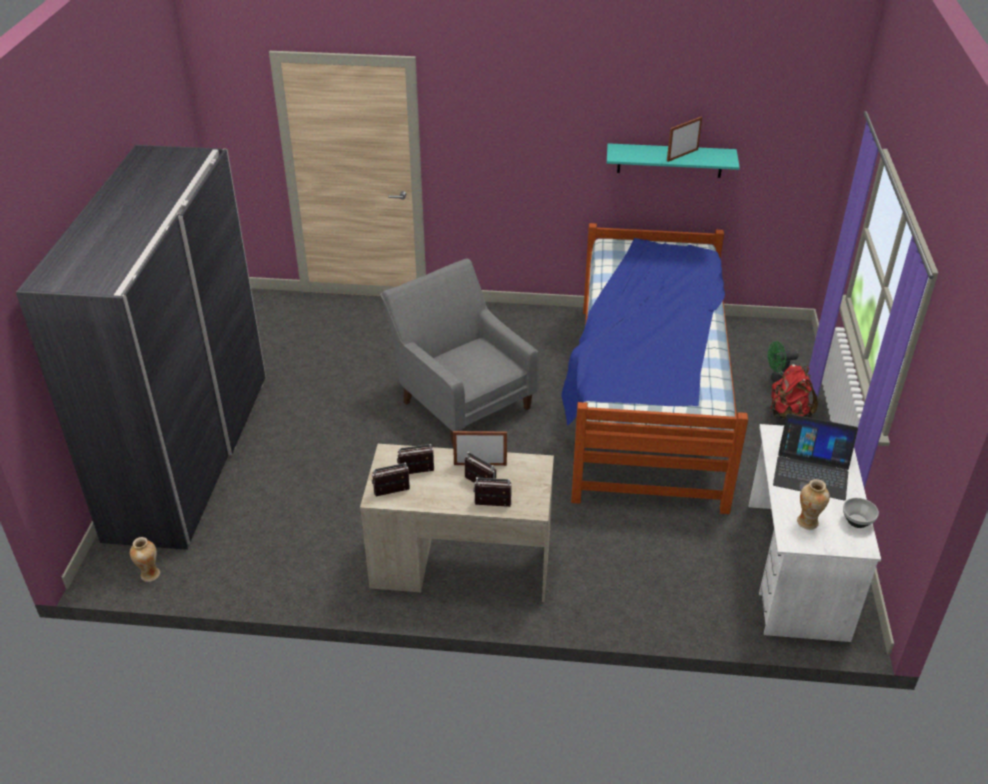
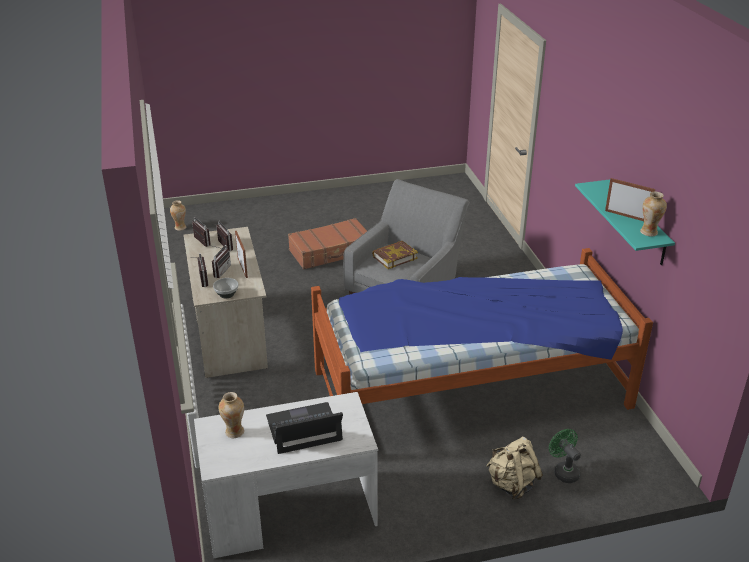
camera: 70 degrees right, 5 degrees down
(189, 454) = (286, 209): grey wardrobe -> none
(330, 436) = (331, 252): none -> brown suitcase
(466, 362) = (394, 257): none -> book
(715, 154) = (649, 232): none -> vase
(788, 413) = (512, 484): red backpack -> beige backpack
(811, 471) = (304, 428): laptop -> laptop turned 75 degrees clockwise
(856, 521) = (245, 462): bowl -> bowl (226, 294)

